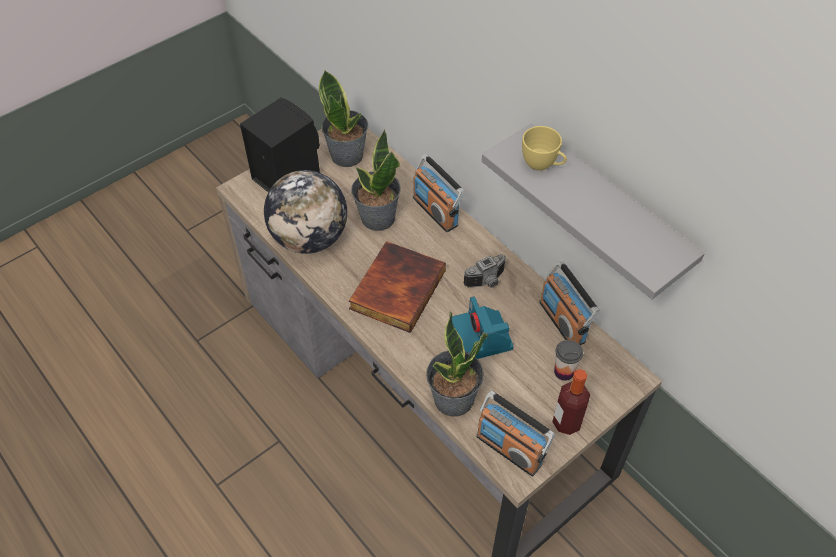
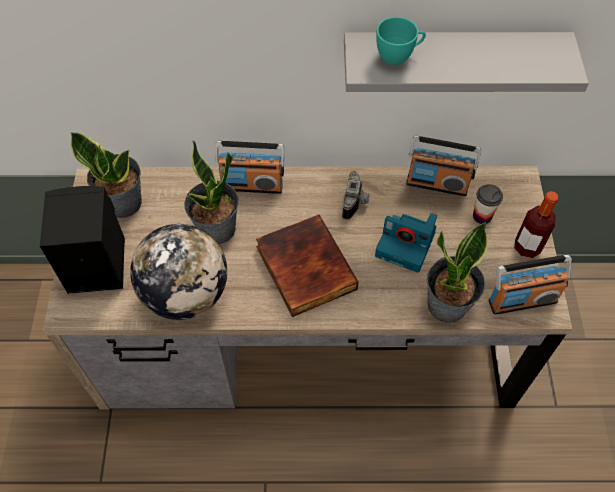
camera: 50 degrees left, 5 degrees up
(542, 165) = (398, 56): yellow cup -> turquoise cup

